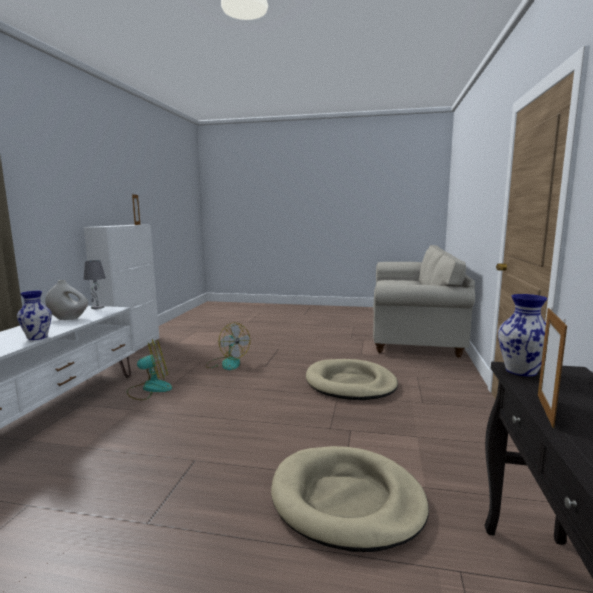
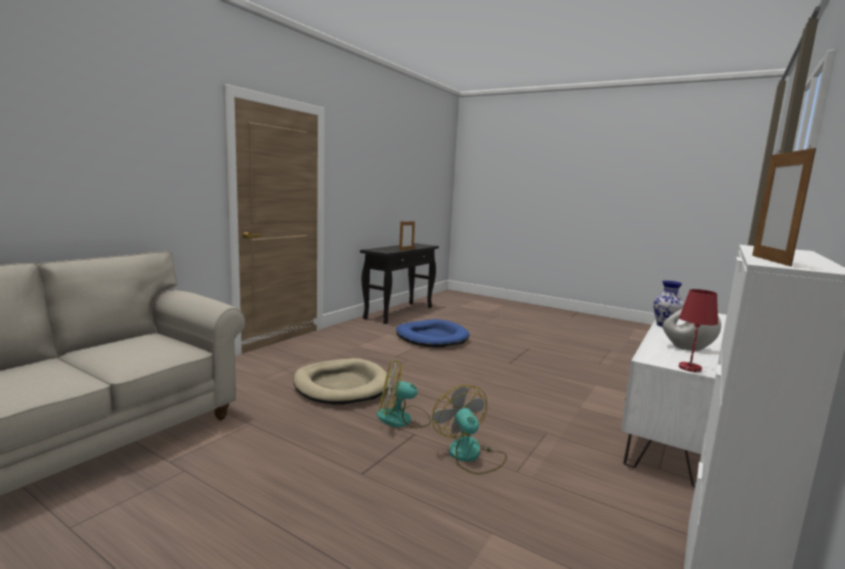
camera: 160 degrees left, 0 degrees up
(97, 307) = (689, 368): grey table lamp -> red table lamp
(150, 389) = (576, 430): fan -> fan (403, 419)
(347, 500) = (431, 337): beige dog bed -> blue dog bed
(520, 371) = (386, 251): vase -> none

